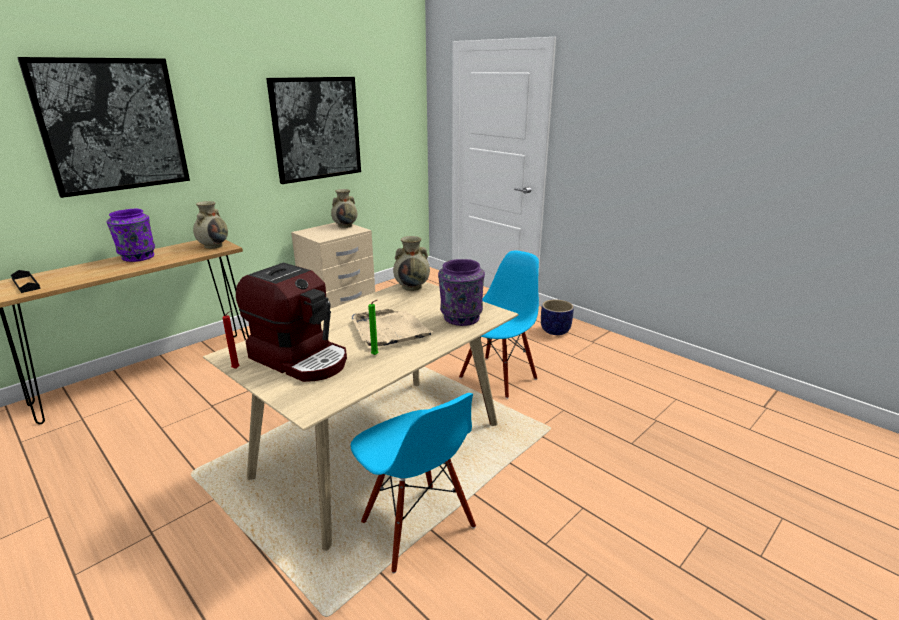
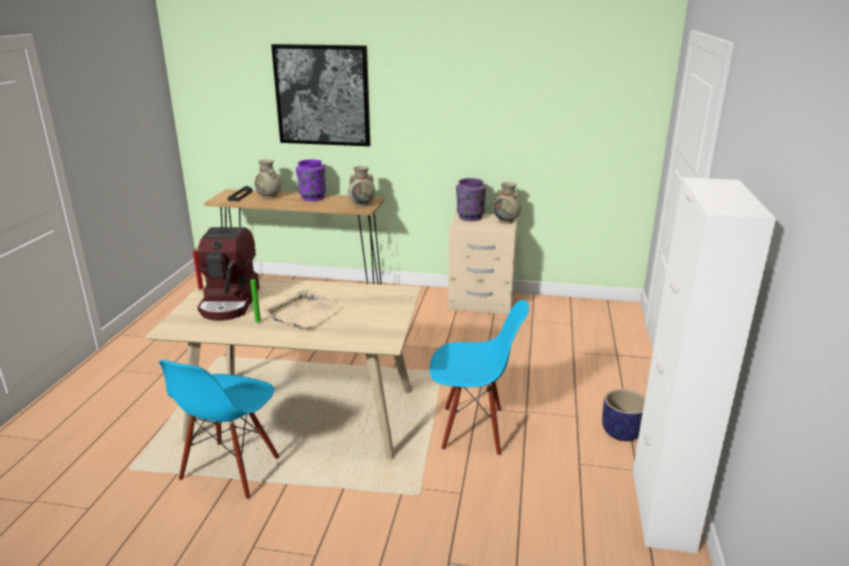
camera: 55 degrees right, 0 degrees up
(316, 129) = (503, 117): picture -> none
(412, 287) = (398, 292): beige vase -> beige vase (269, 196)
(461, 318) = (357, 332): purple vase -> purple vase (469, 217)
(633, 350) = (662, 509): none -> white cabinet

